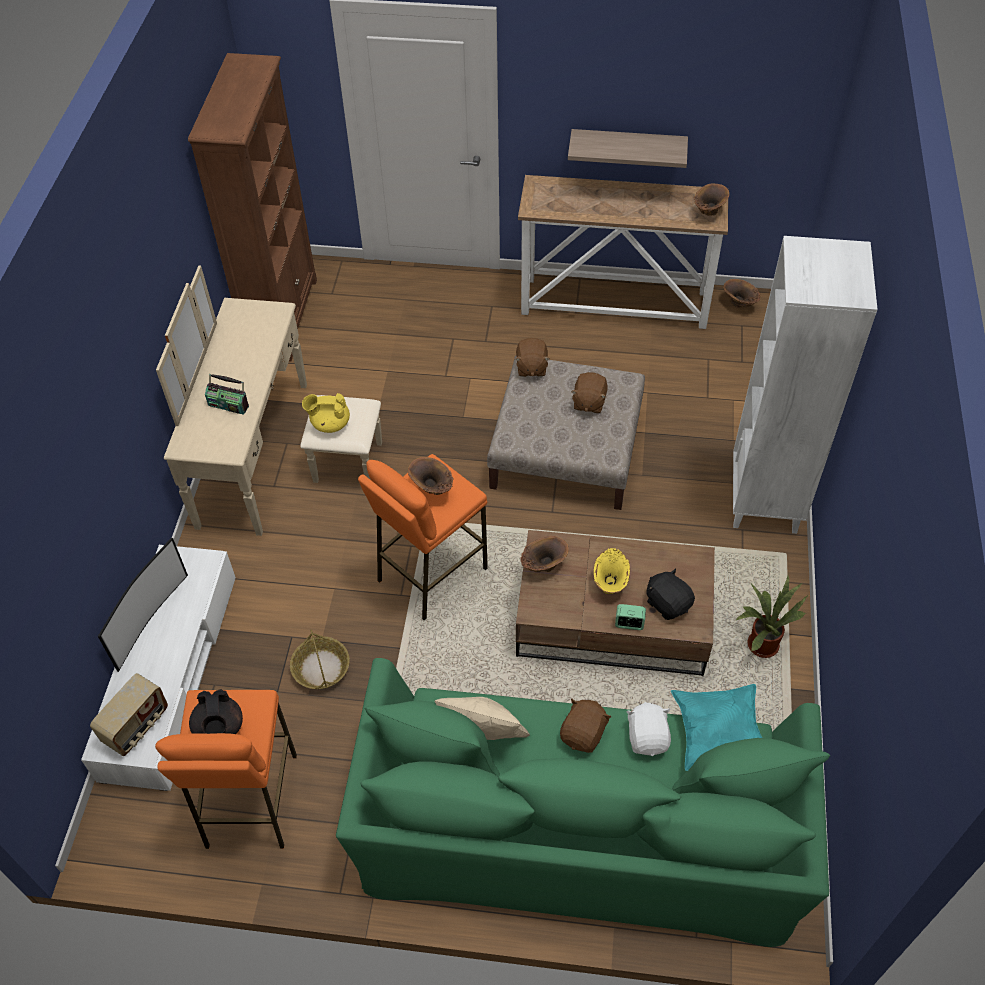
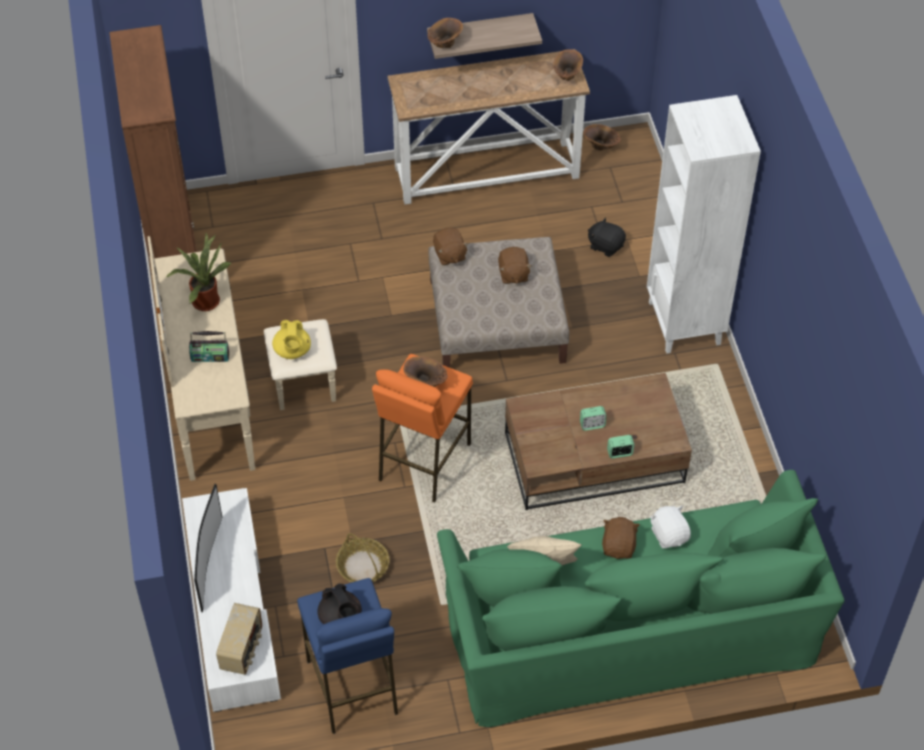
camera: 20 degrees left, 0 degrees up
(250, 801) = (352, 687): orange stool -> blue stool
(330, 423) = (292, 351): yellow teapot -> yellow teapot turned 75 degrees counterclockwise
(543, 566) = (531, 425): brown vase -> brown vase (444, 45)
(610, 583) = (592, 424): yellow vase -> alarm clock
(668, 603) = (644, 428): black plush toy -> black plush toy (605, 245)
(718, 735) = (722, 517): turquoise pillow -> none
(761, 642) = (722, 443): potted plant -> potted plant (204, 300)

